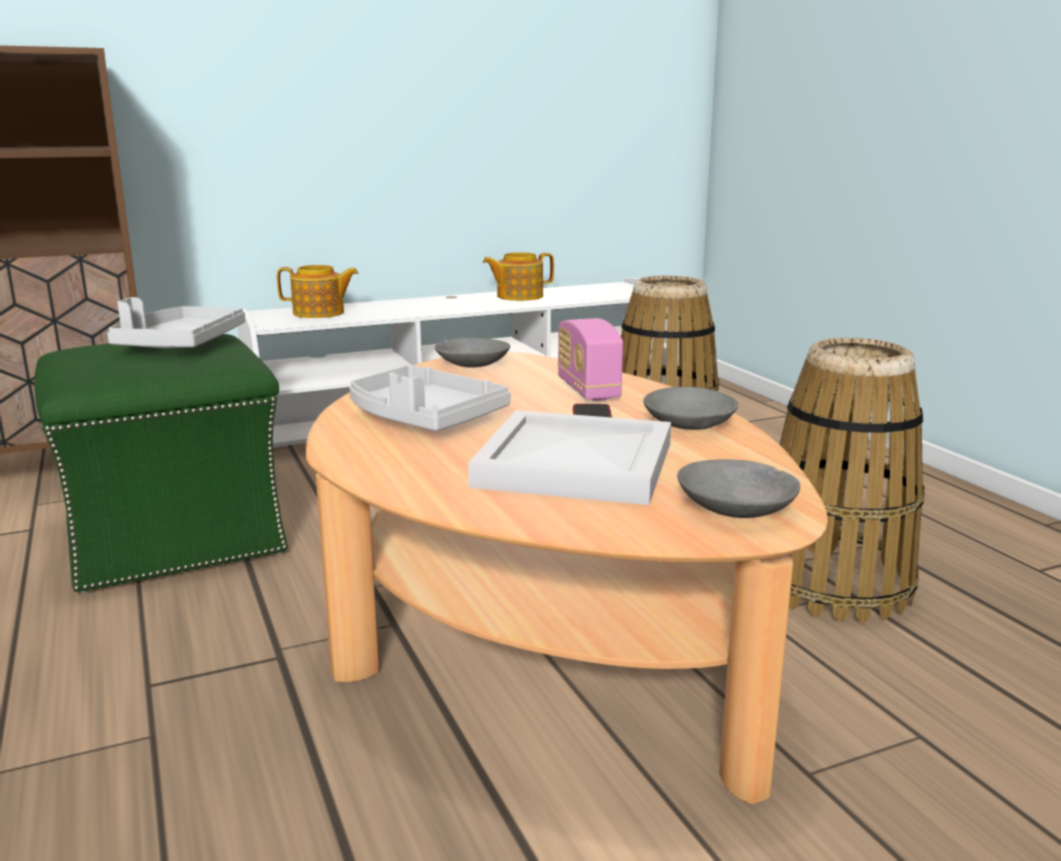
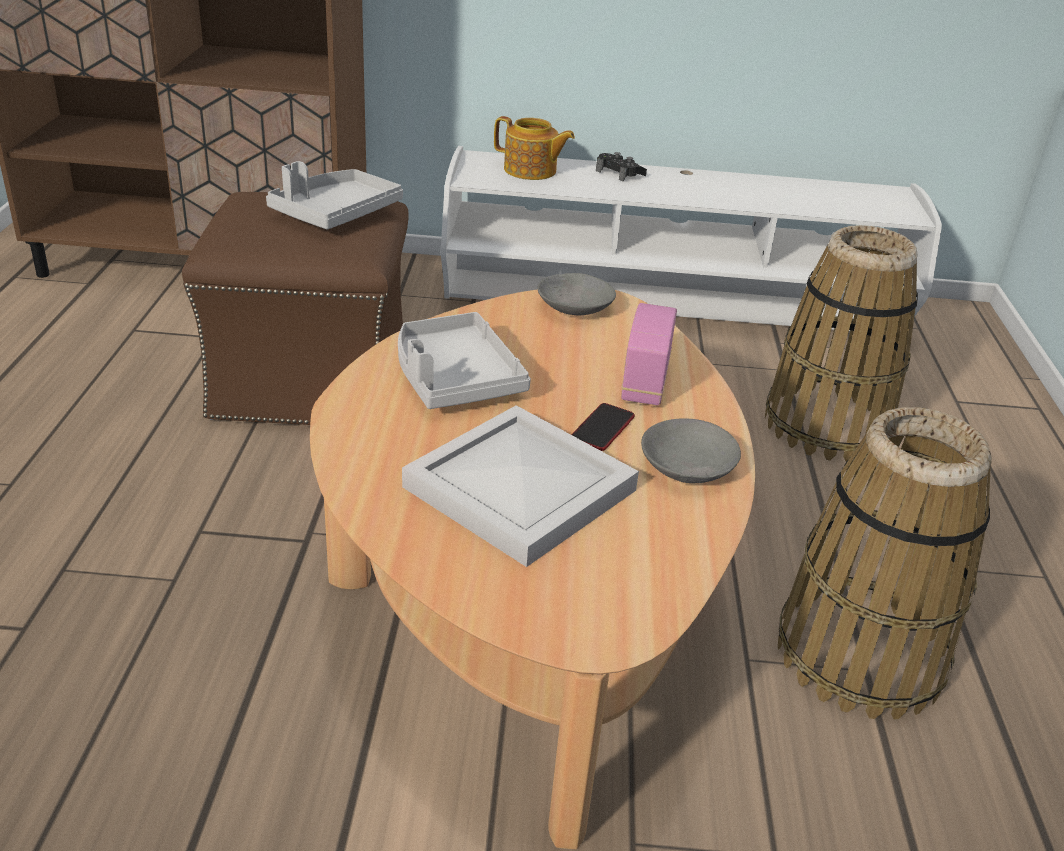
camera: 25 degrees right, 15 degrees up
(176, 535) = (313, 380): green ottoman -> brown ottoman
(398, 304) = (619, 173): none -> black game controller
(518, 296) = (758, 188): teapot -> none
(737, 508) = (599, 602): grey bowl -> none

